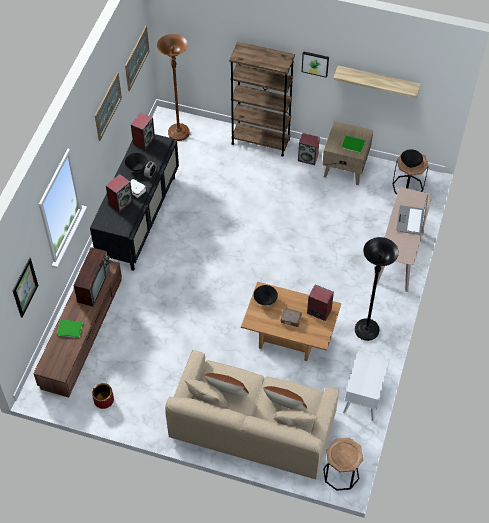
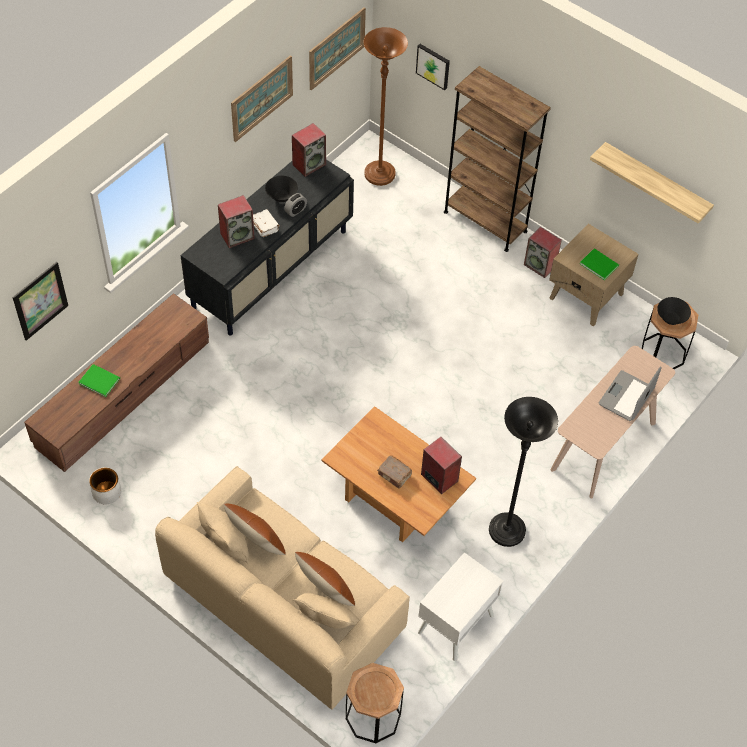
camera: 20 degrees right, 0 degrees up
(93, 284) = (159, 333): television -> none
(103, 400) = (106, 492): red planter -> white planter
(265, 300) = (372, 436): black bowl -> none
(315, 63) = (576, 130): picture -> picture (433, 66)

